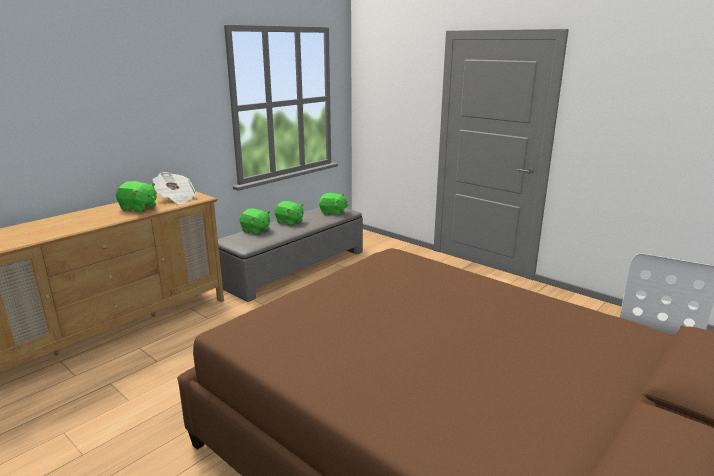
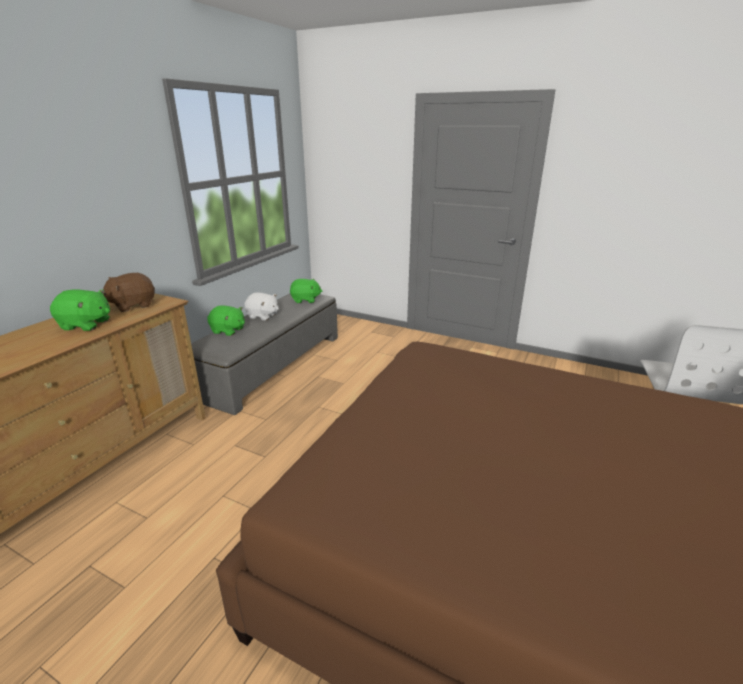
camera: 15 degrees left, 5 degrees up
(176, 198) = (133, 305): newspaper -> brown plush toy
(289, 222) = (263, 316): green plush toy -> white plush toy

